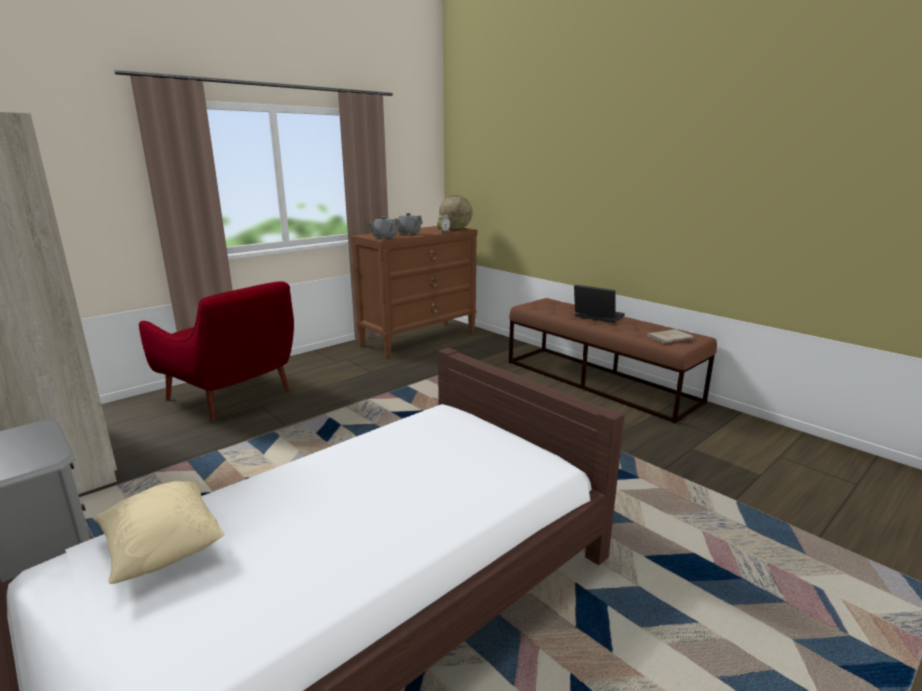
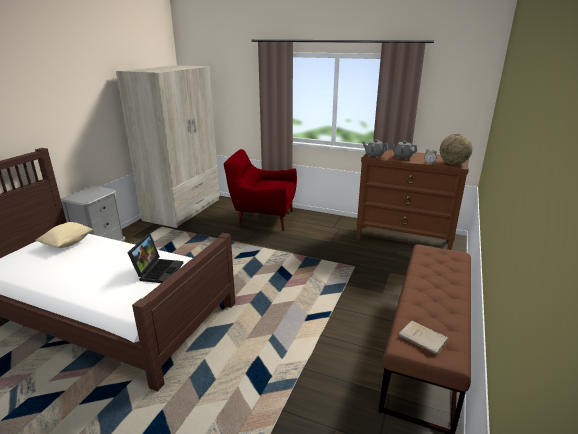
camera: 65 degrees right, 5 degrees up
(232, 396) = (263, 218): red armchair -> red armchair turned 90 degrees clockwise
(596, 317) = (439, 287): laptop -> laptop (158, 270)

